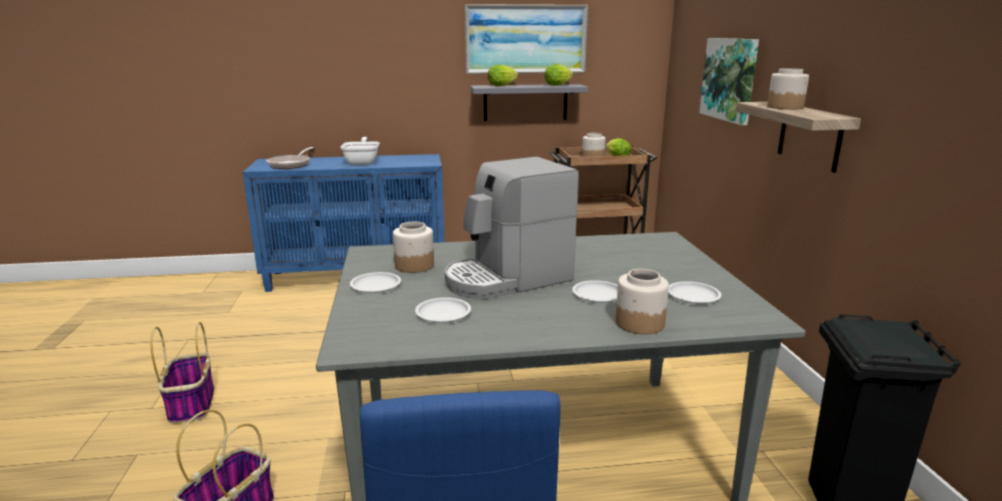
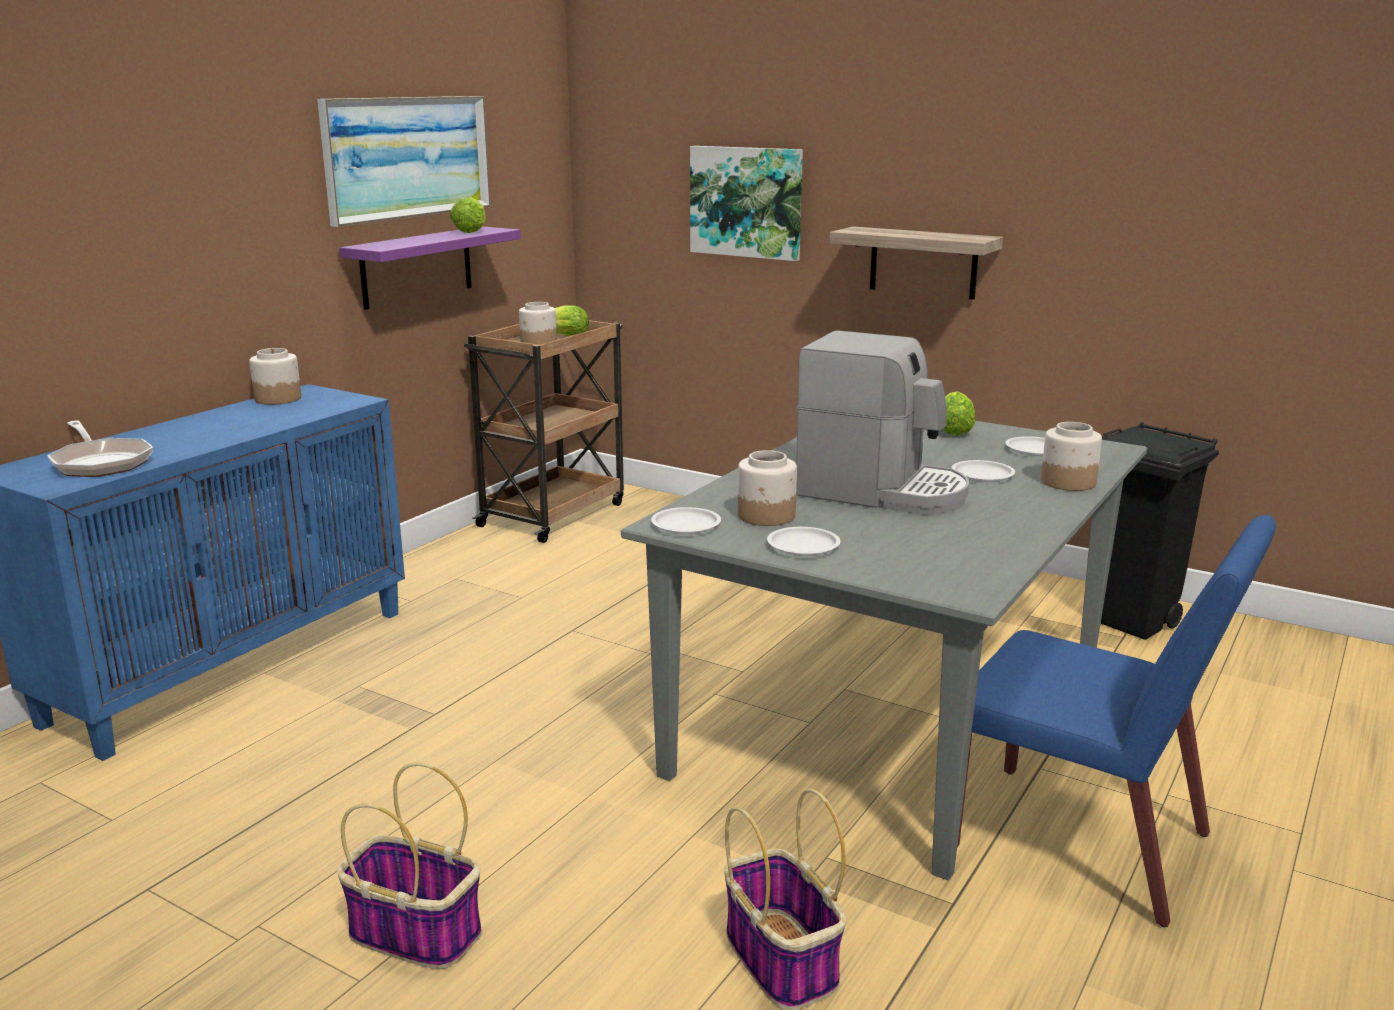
camera: 50 degrees left, 0 degrees up
(362, 162) = (229, 425): frying pan -> none
(442, 313) = (938, 538): white plate -> white plate (685, 525)
(503, 86) = (401, 242): lettuce -> lettuce (953, 430)
(507, 279) = (882, 492): coffee machine -> coffee machine turned 75 degrees counterclockwise
(525, 102) = (417, 267): grey shelf -> purple shelf
(785, 107) = (901, 232): jar -> jar (278, 399)

